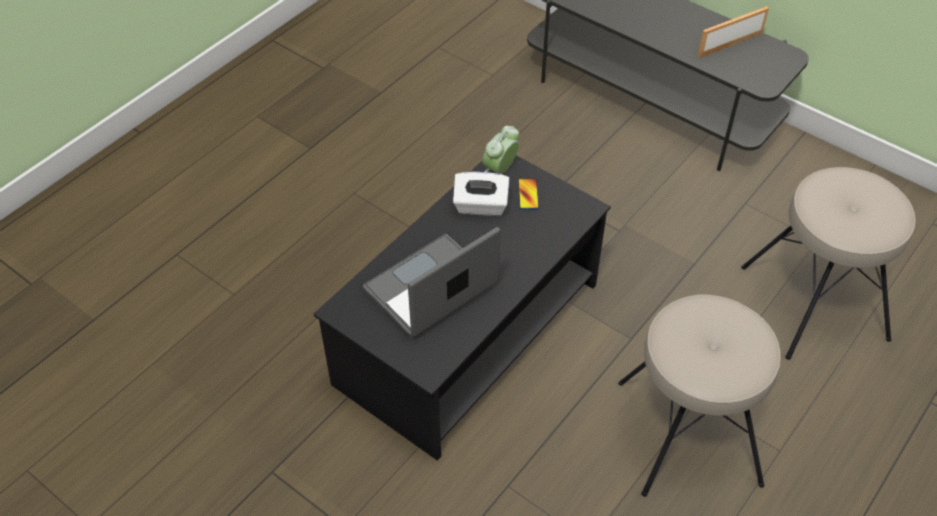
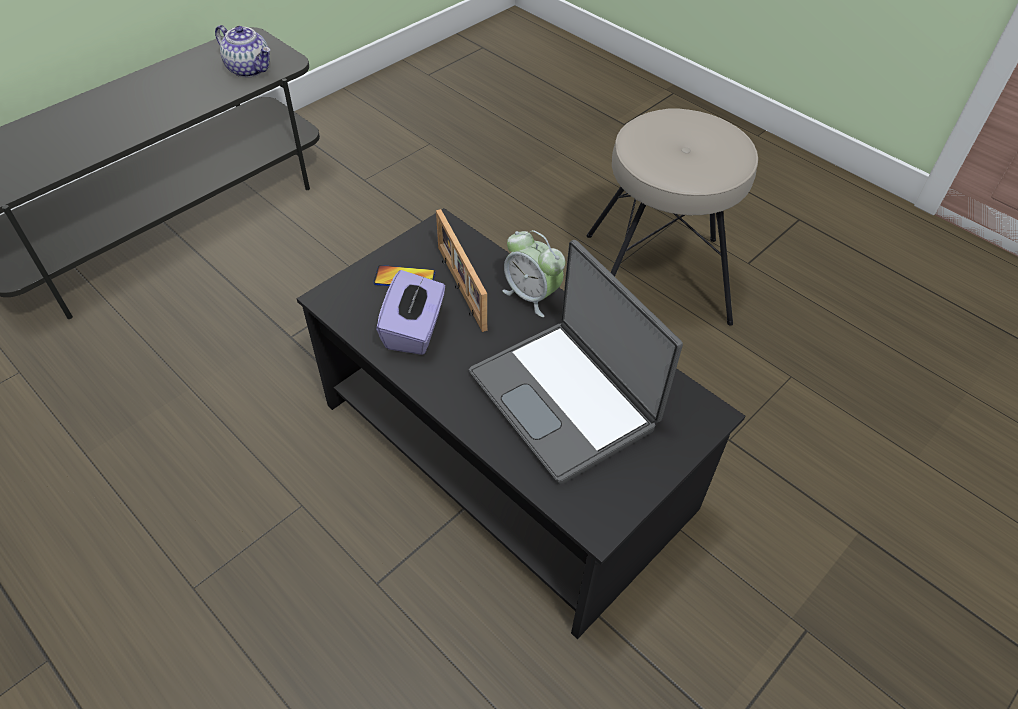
camera: 85 degrees left, 0 degrees up
(480, 206) = (414, 330): white tissue box -> purple tissue box
(500, 169) = (347, 301): alarm clock -> alarm clock (532, 296)
(729, 43) = (201, 71): picture frame -> picture frame (459, 288)
(744, 67) = (250, 69): none -> teapot
(815, 301) = (506, 161): beige stool -> none

